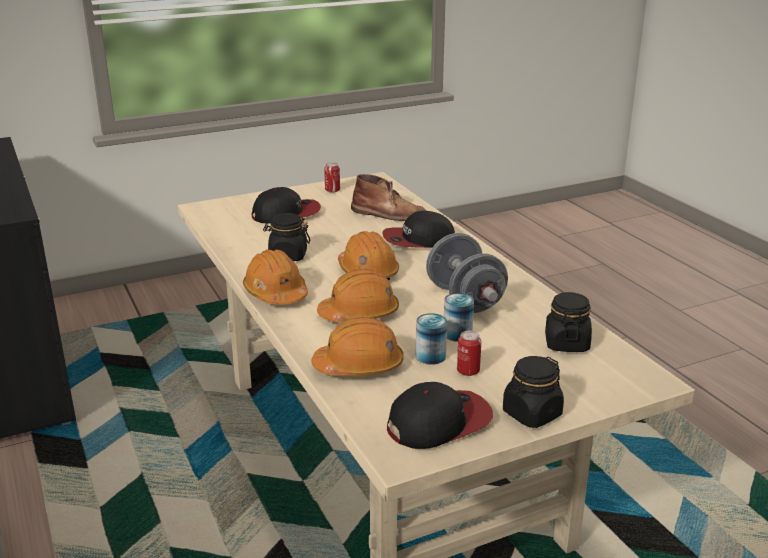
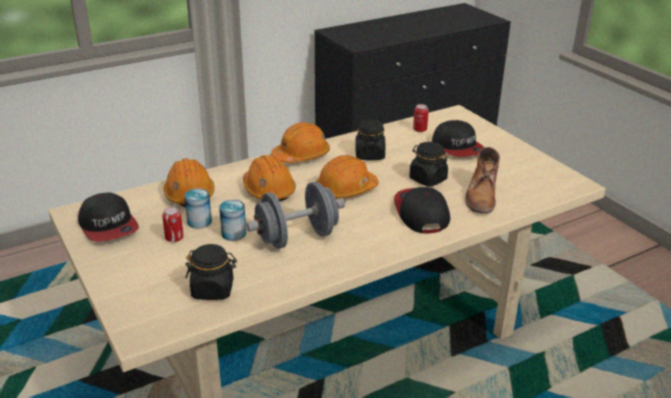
camera: 85 degrees right, 5 degrees up
(332, 190) = (529, 164): can -> can (420, 130)
(531, 414) = (107, 265): black jar -> black jar (427, 179)

